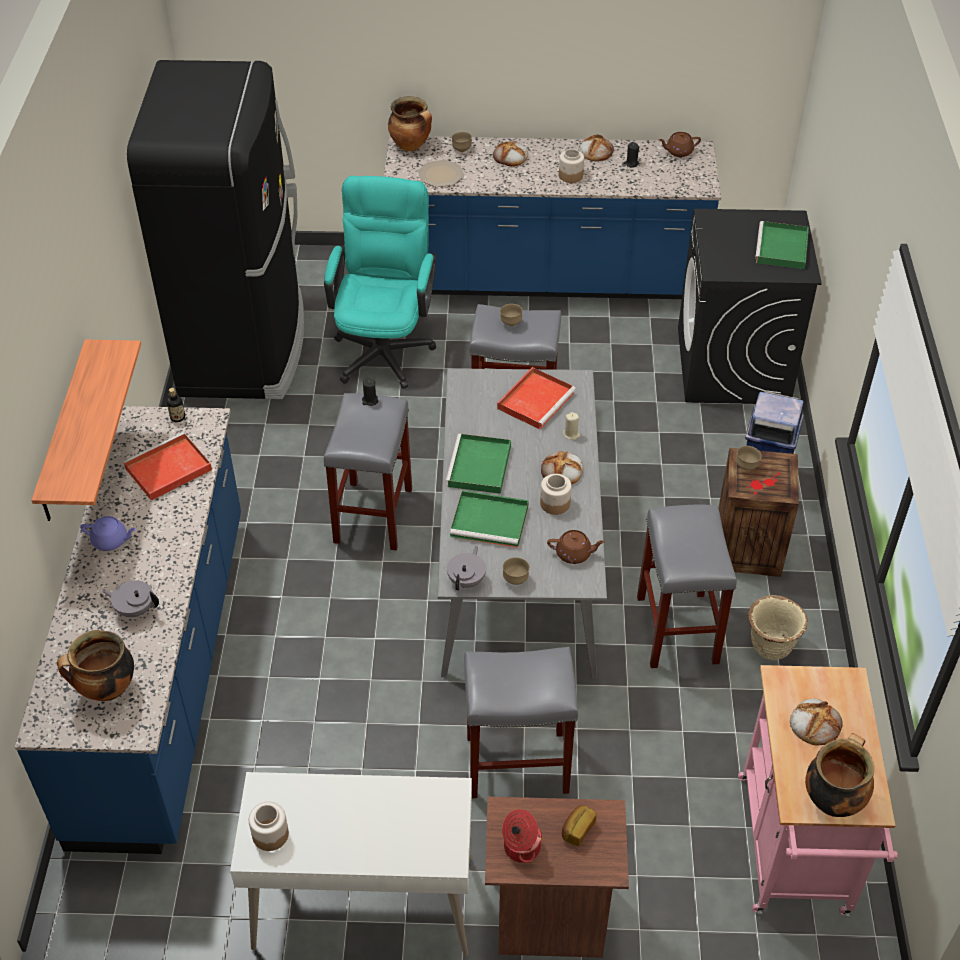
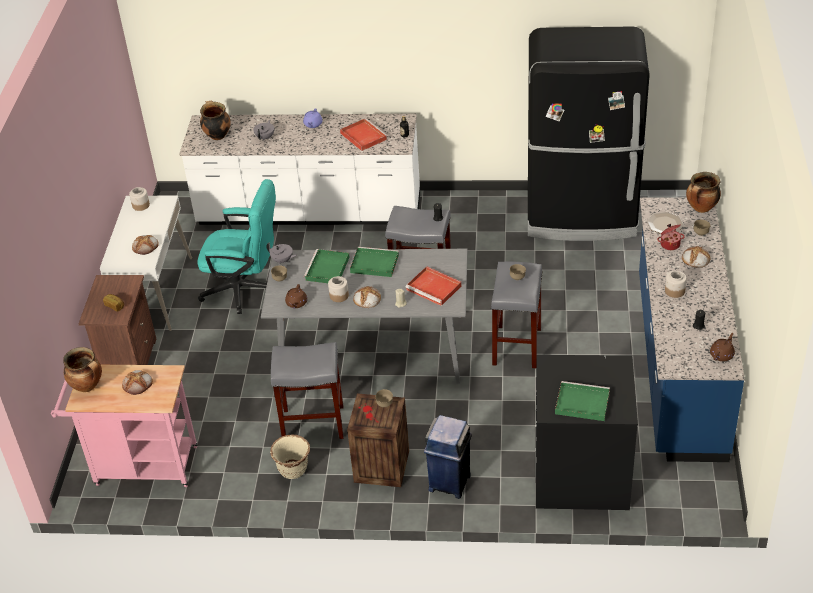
camera: 95 degrees right, 5 degrees down
(64, 433) = (347, 74): shelf -> none
(164, 672) = (309, 213): blue counter -> white counter
(385, 347) = (586, 280): turquoise office chair -> turquoise office chair (245, 289)
(515, 764) = (225, 348): grey stool -> none
(520, 847) = (111, 286): cooking pot -> cooking pot (670, 244)
(595, 151) = (713, 305): bread -> bread (145, 246)
(678, 152) = (722, 355): brown teapot -> brown teapot turned 45 degrees clockwise

